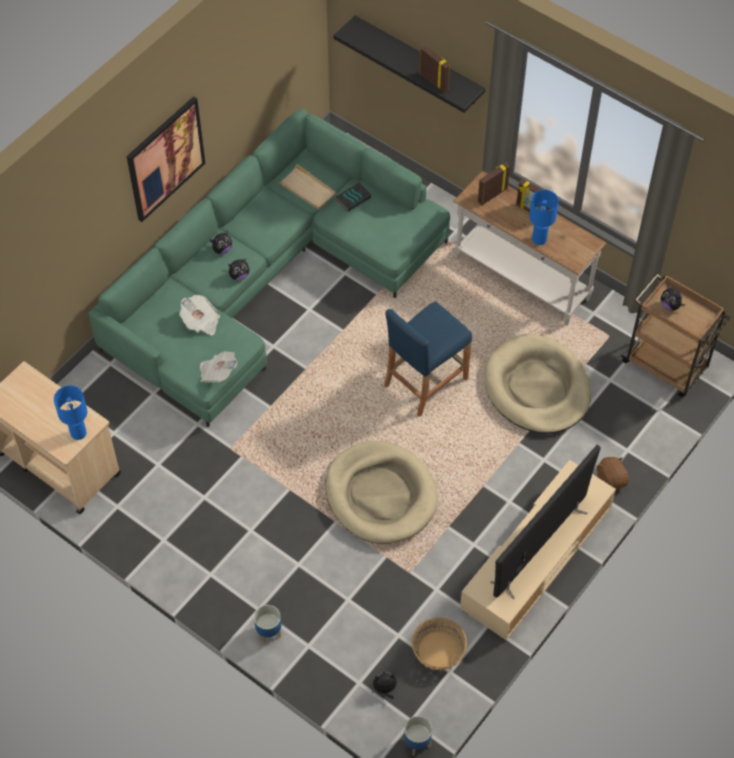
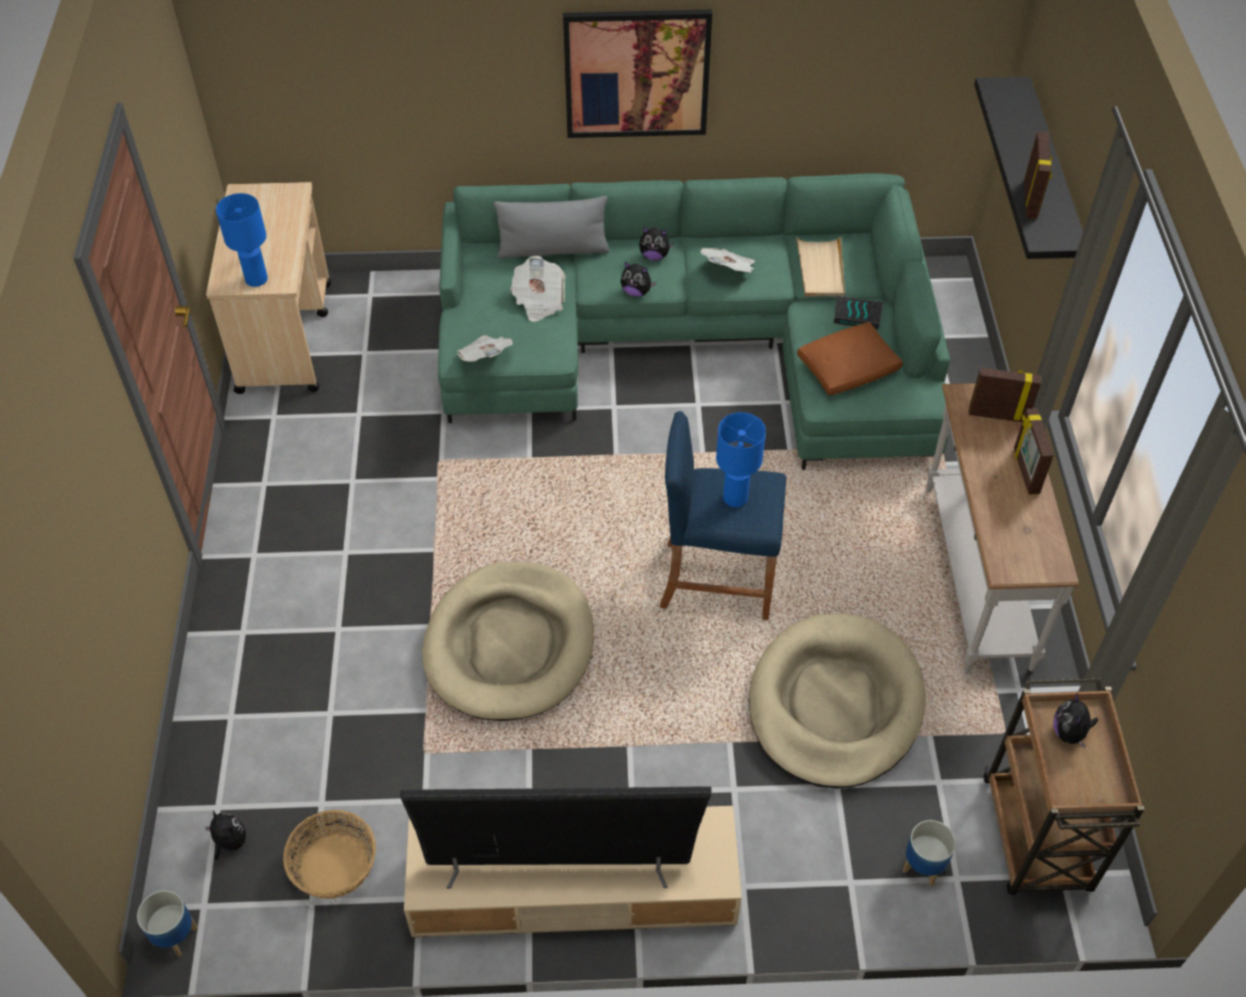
camera: 50 degrees right, 5 degrees down
(169, 290) = (553, 250): none -> grey pillow
(267, 226) = (729, 270): none -> newspaper
(268, 632) = (219, 663): planter -> planter (922, 865)
(382, 228) = (848, 368): none -> brown pillow
(539, 239) = (990, 507): blue table lamp -> blue table lamp (734, 498)
(611, 479) = (783, 895): brown plush toy -> none

